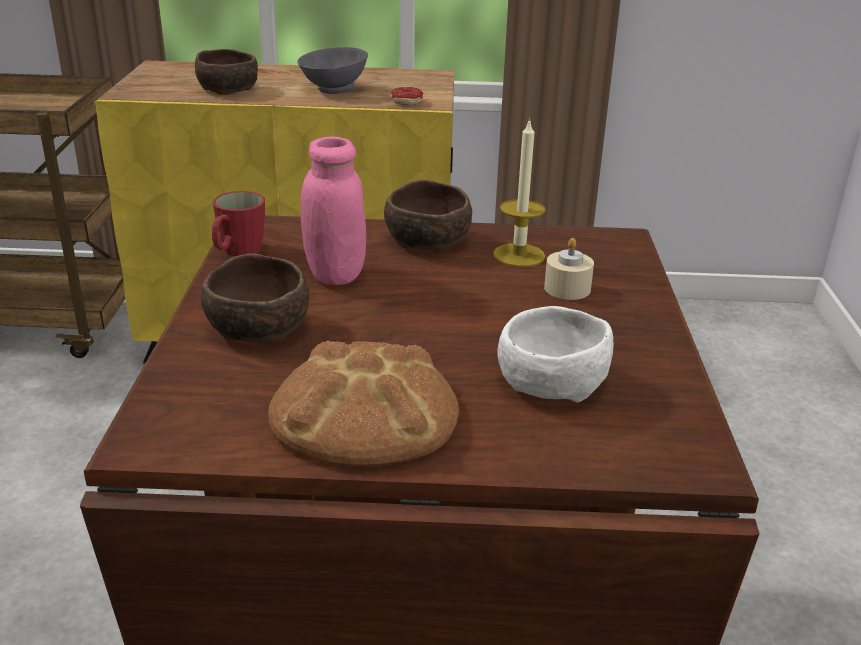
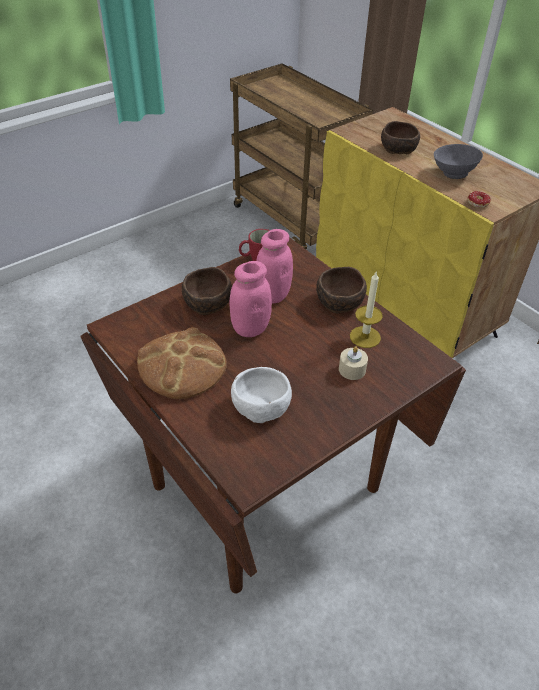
camera: 50 degrees right, 15 degrees up
(374, 319) = (250, 328): none -> pink jar

